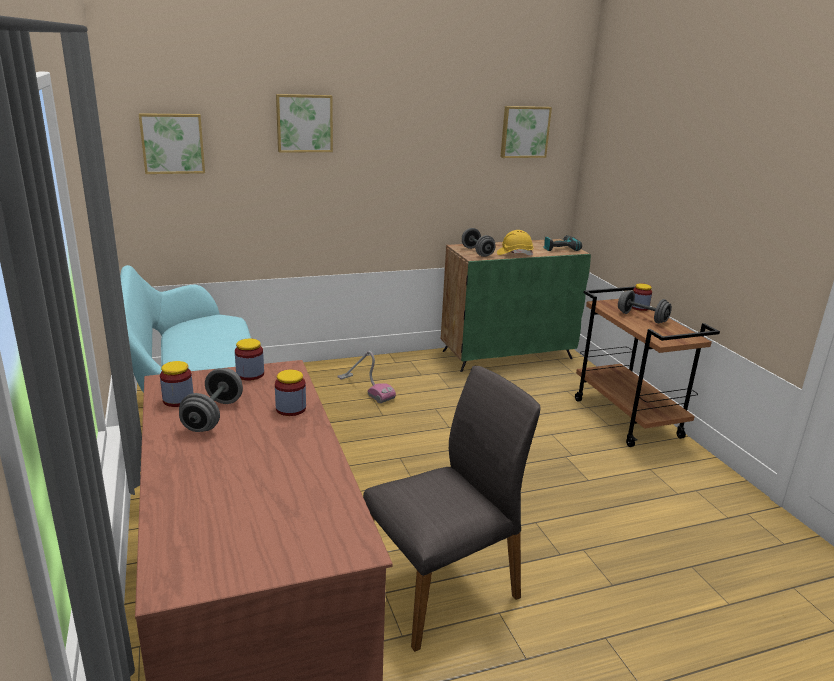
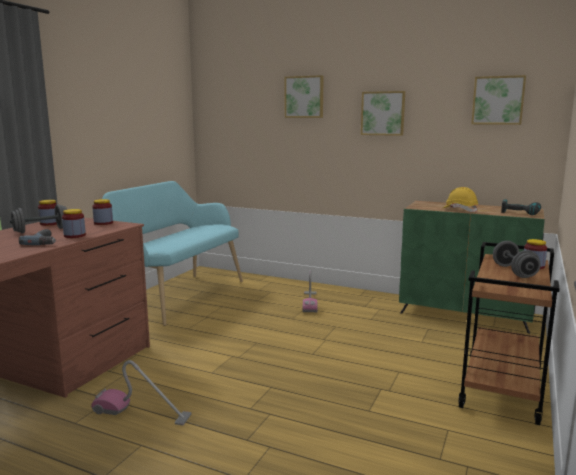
camera: 45 degrees right, 10 degrees down
(172, 143) = (225, 112): picture -> picture (383, 113)
(290, 432) = (45, 242): none -> power drill
(441, 586) = (141, 413): grey chair -> vacuum cleaner
(477, 252) = (428, 206): grey dumbbell -> none

